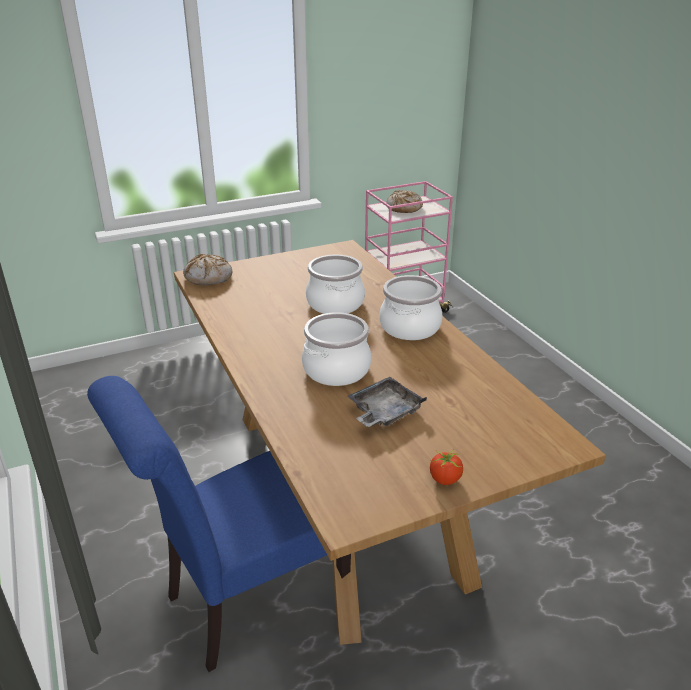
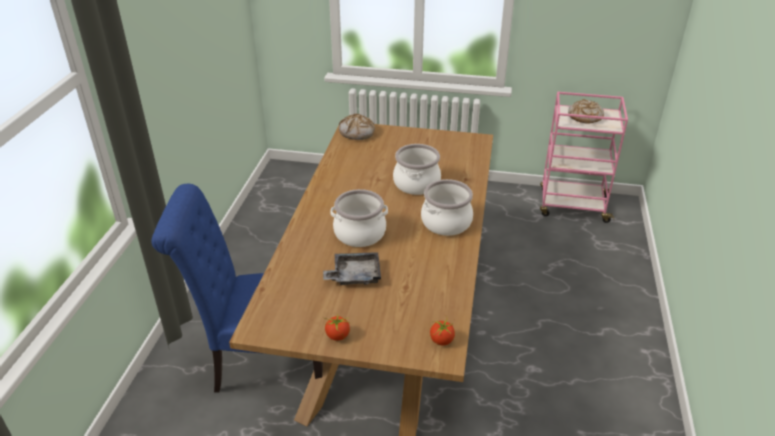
camera: 35 degrees right, 5 degrees up
(546, 433) = (441, 340): none -> tomato

